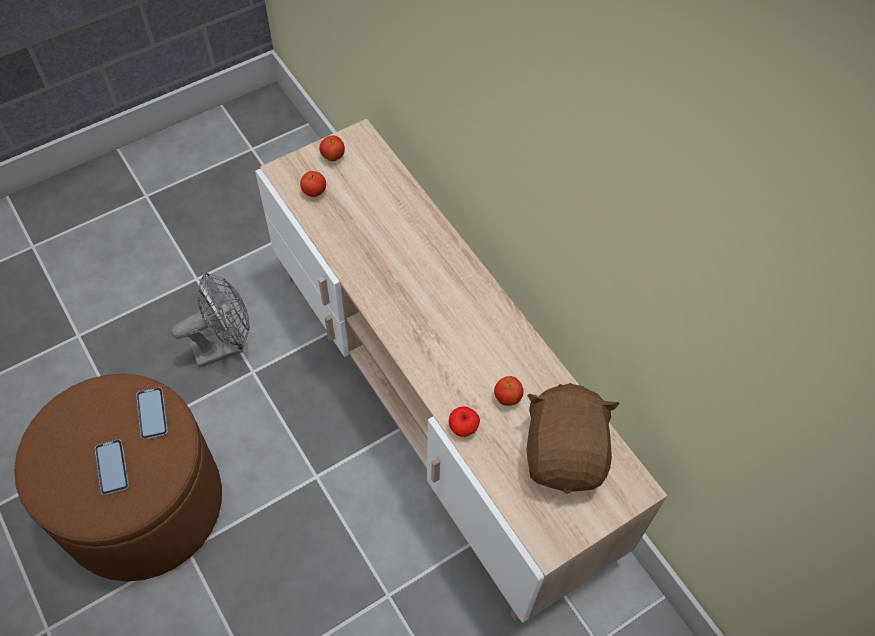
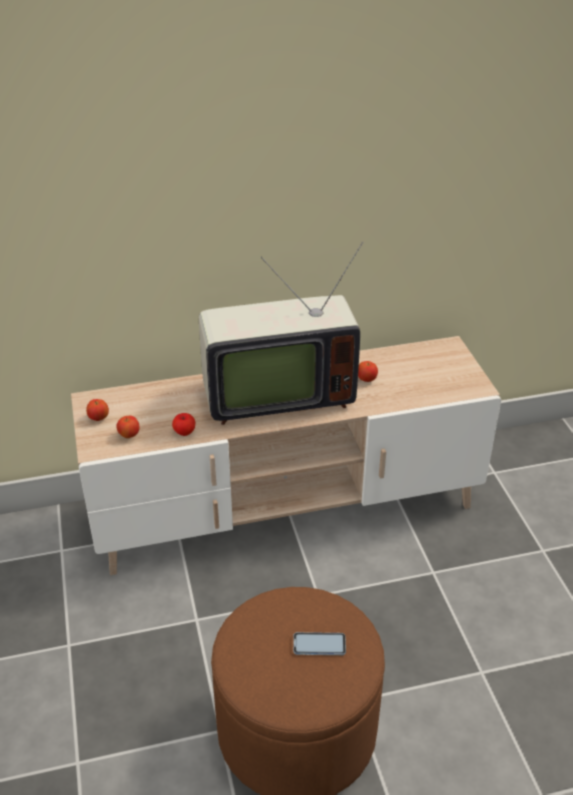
camera: 70 degrees left, 20 degrees down
(152, 414) = (275, 608): phone -> none
(225, 346) = (158, 635): grey fan -> none
(435, 304) = (275, 395): none -> television
(463, 427) = (382, 404): apple -> apple (184, 432)
(565, 453) = (417, 366): brown plush toy -> none

